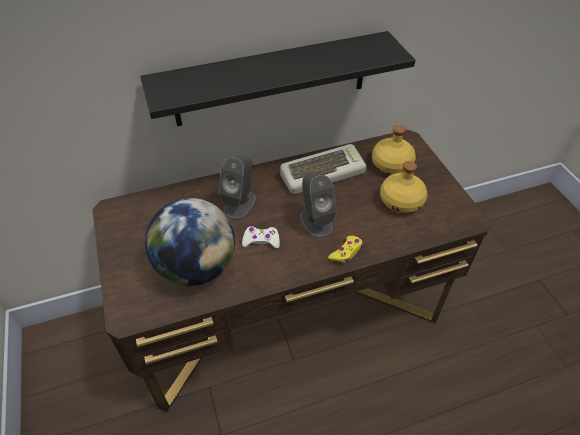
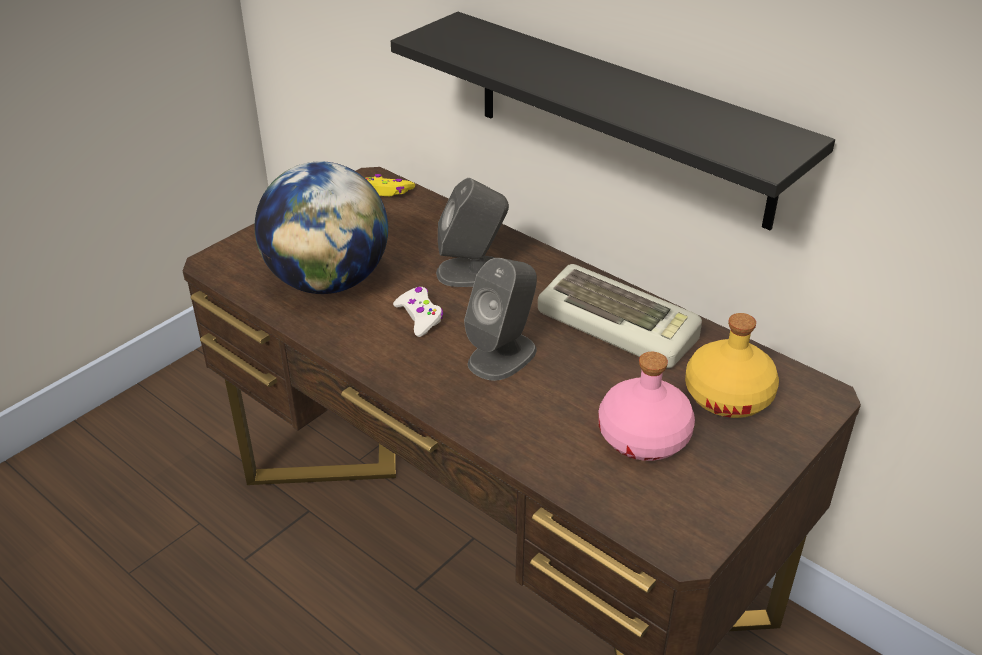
camera: 60 degrees right, 10 degrees down
(346, 252) = (466, 409): yellow game controller -> yellow game controller (387, 191)
(401, 201) = (643, 437): yellow bottle -> pink bottle

